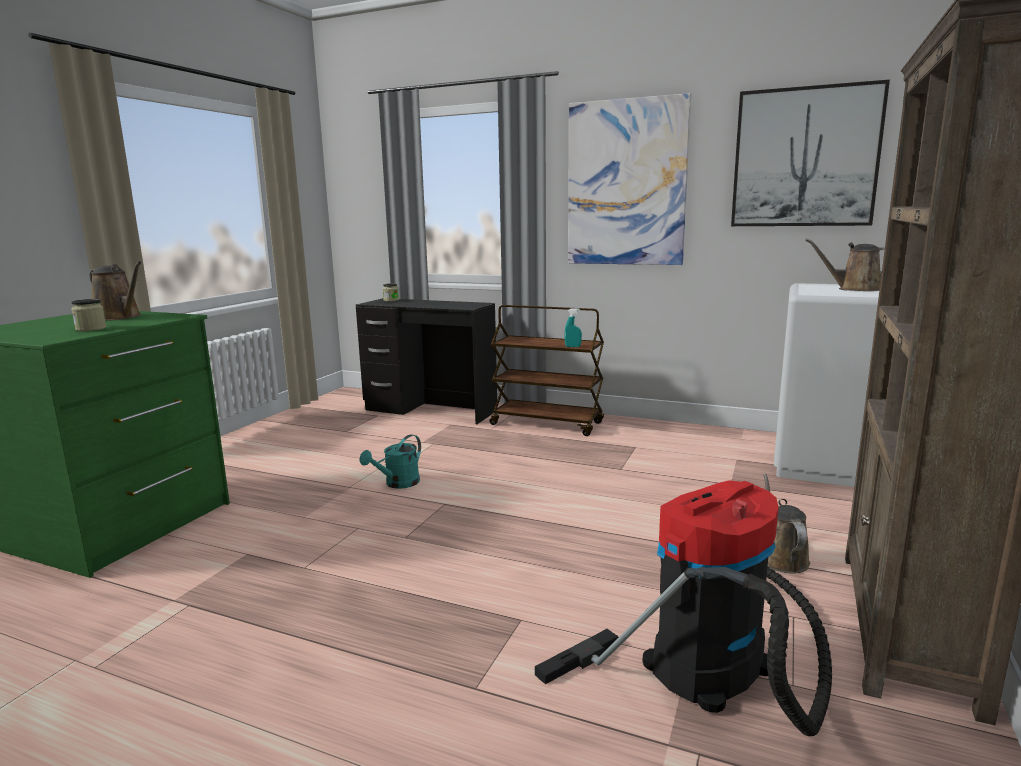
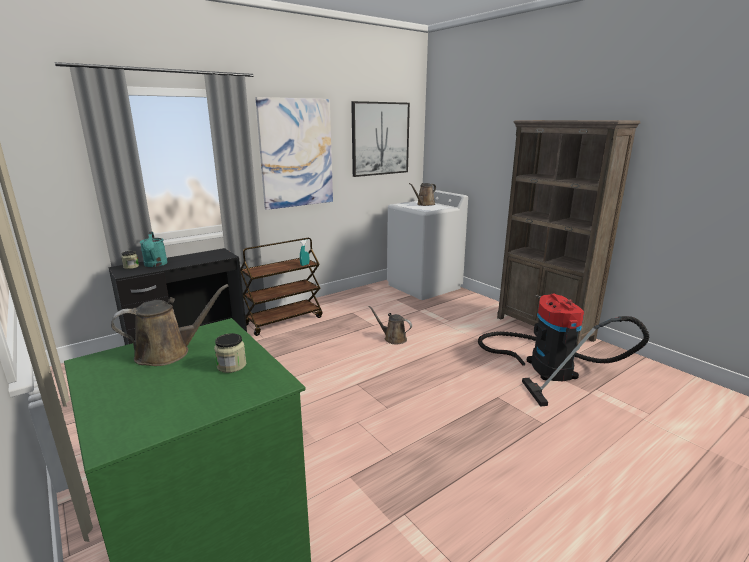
camera: 60 degrees left, 5 degrees up
(397, 484) = (307, 392): turquoise watering can -> turquoise watering can (155, 265)
(780, 557) = (488, 327): brown watering can -> brown watering can (393, 338)

